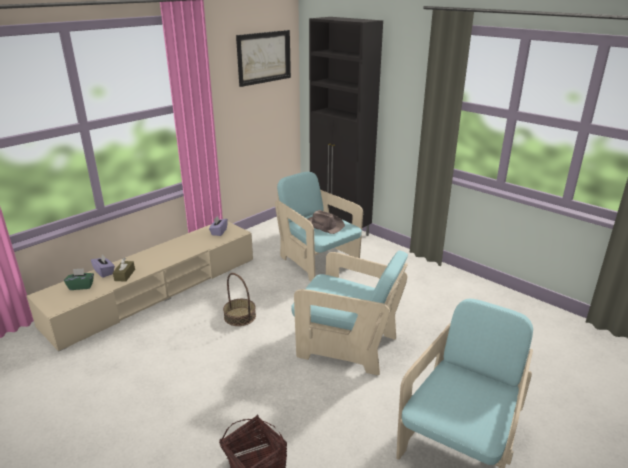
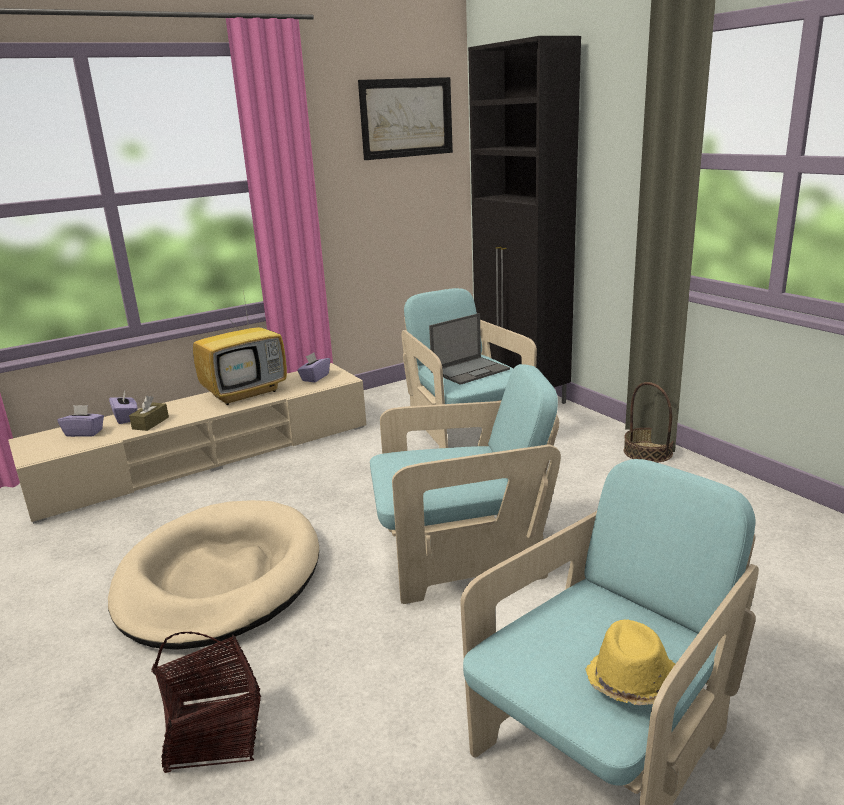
camera: 15 degrees right, 5 degrees down
(81, 286) = (84, 433): green tissue box -> purple tissue box
(178, 247) = (246, 393): none -> television
(209, 376) = (219, 579): none -> beige dog bed
(240, 316) = (309, 500): basket -> basket (648, 452)
(323, 225) = (471, 370): brown hat -> laptop
(347, 345) = (461, 557): turquoise armchair -> turquoise armchair turned 45 degrees counterclockwise
(487, 415) = (631, 682): none -> yellow hat

